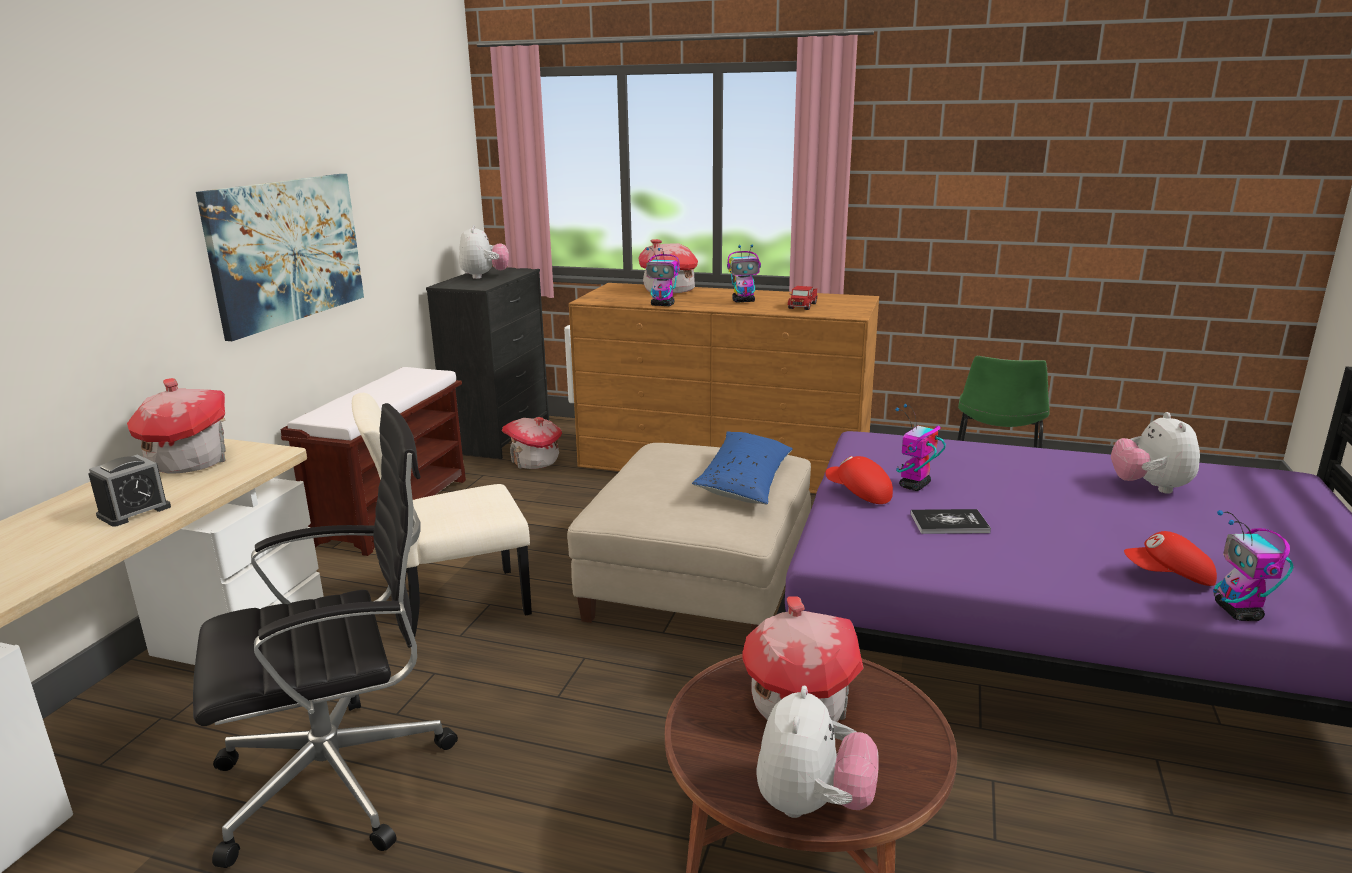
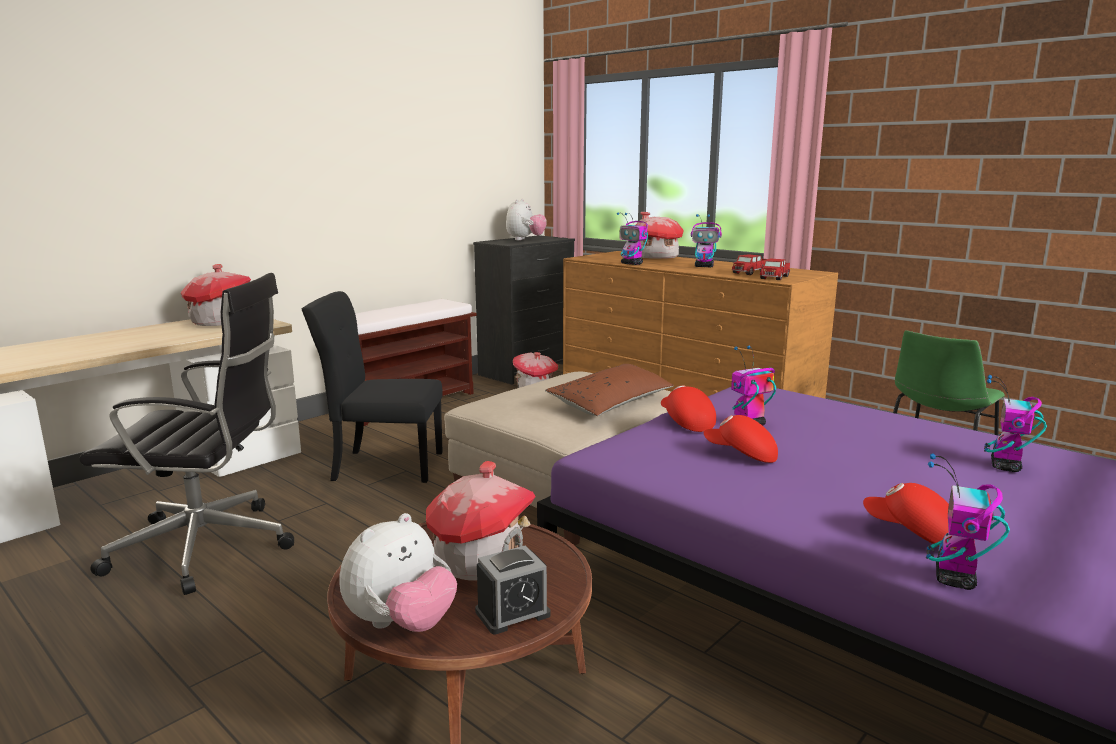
camera: 25 degrees right, 5 degrees down
(134, 511) = (152, 339): alarm clock -> alarm clock (512, 613)
(286, 251) = (344, 195): picture -> none
(455, 605) = (383, 466): beige chair -> black chair
(745, 481) = (611, 403): blue pillow -> brown pillow
(837, 310) = (775, 277): none -> toy truck
(949, 523) = (741, 455): book -> red cap
(1150, 487) = (1005, 466): plush toy -> toy robot

